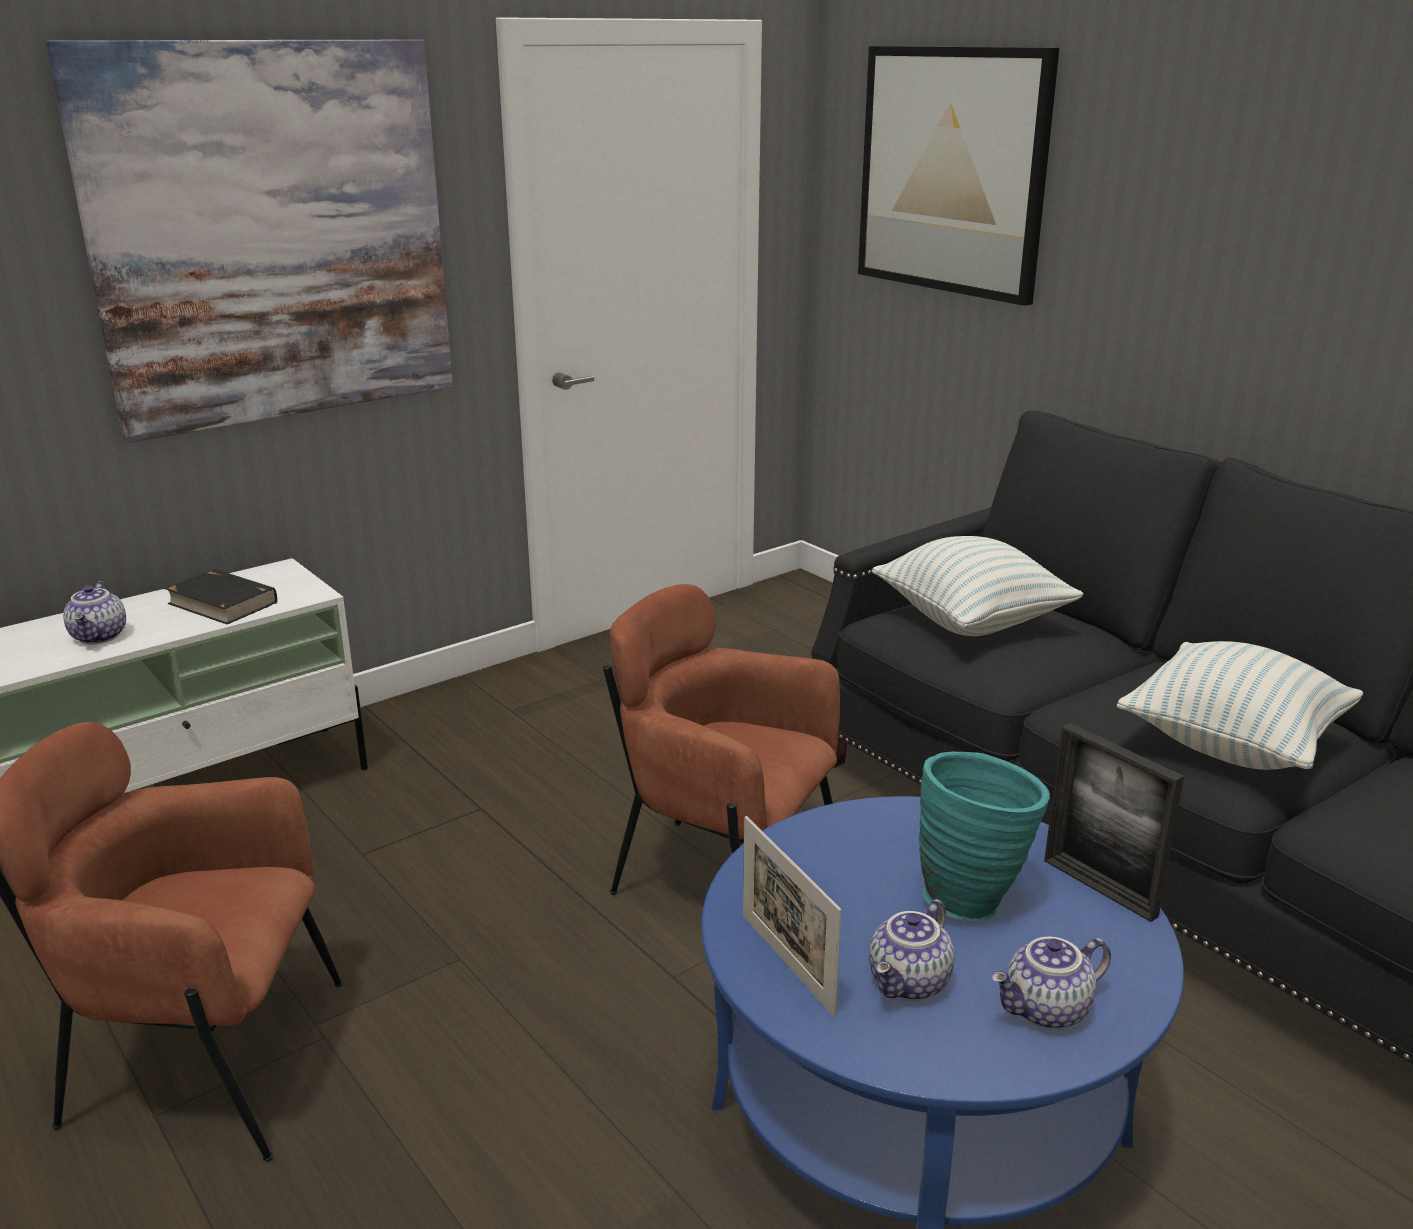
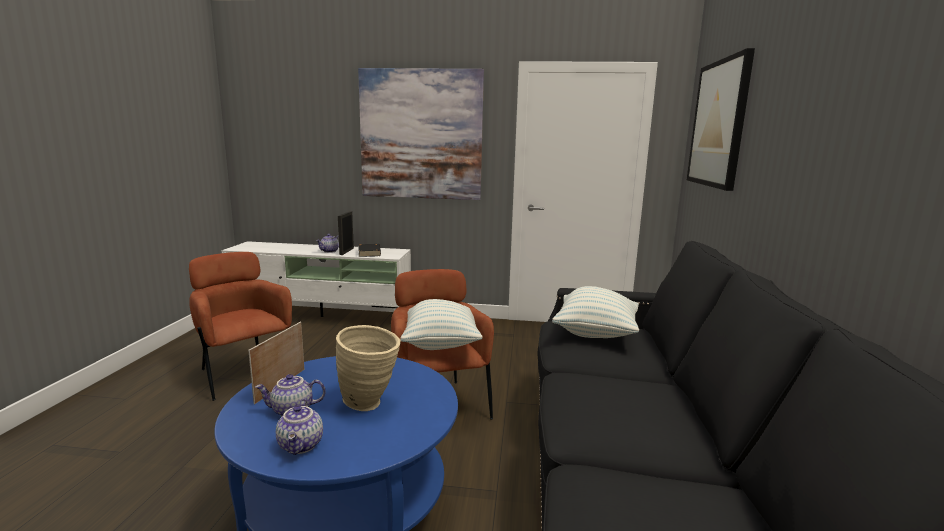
camera: 45 degrees right, 10 degrees down
(972, 899) = (370, 404): turquoise vase -> beige vase
(1047, 1011) = (302, 445): teapot -> teapot turned 120 degrees counterclockwise
(1099, 888) = (419, 428): picture frame -> picture frame (346, 251)
(1232, 745) = (609, 420): pillow -> pillow (440, 344)

